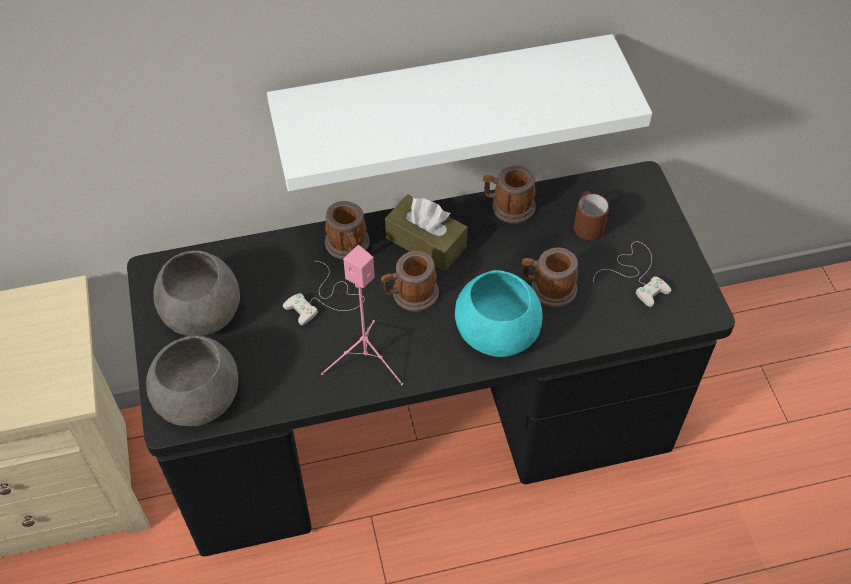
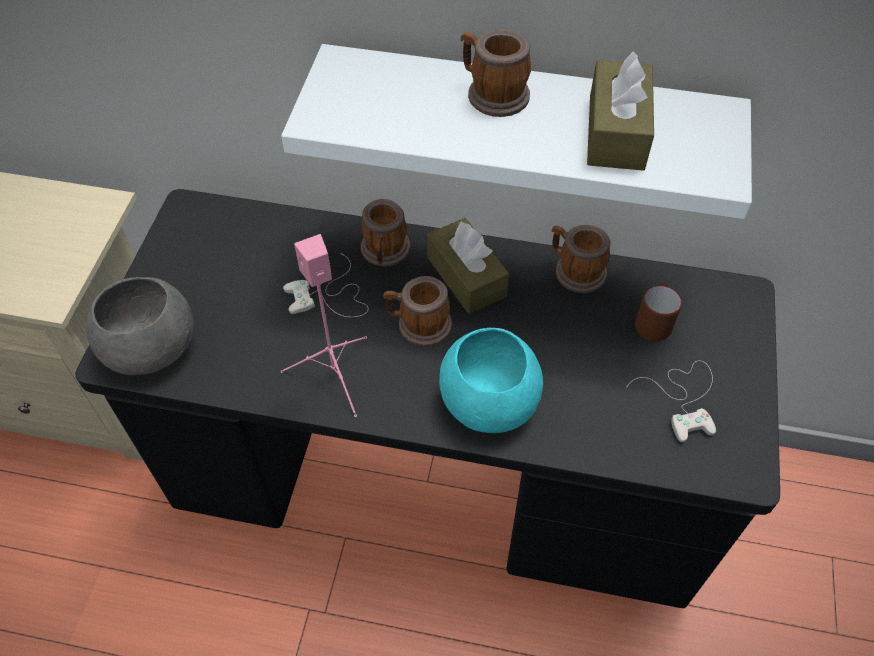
camera: 25 degrees right, 0 degrees up
(202, 313) = (205, 265): grey bowl -> none
(534, 91) = (616, 132): none -> brown tissue box
(547, 289) = (571, 375): mug -> mug (492, 94)

